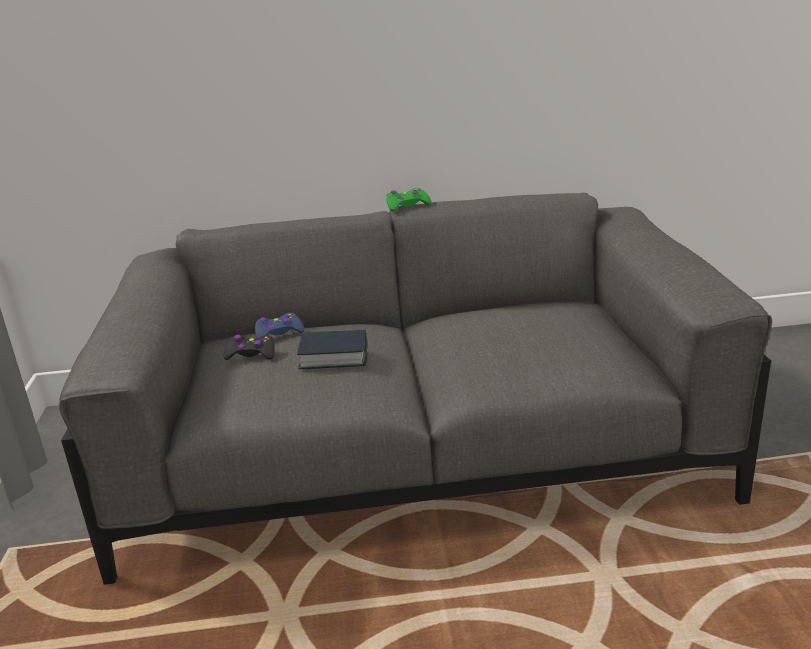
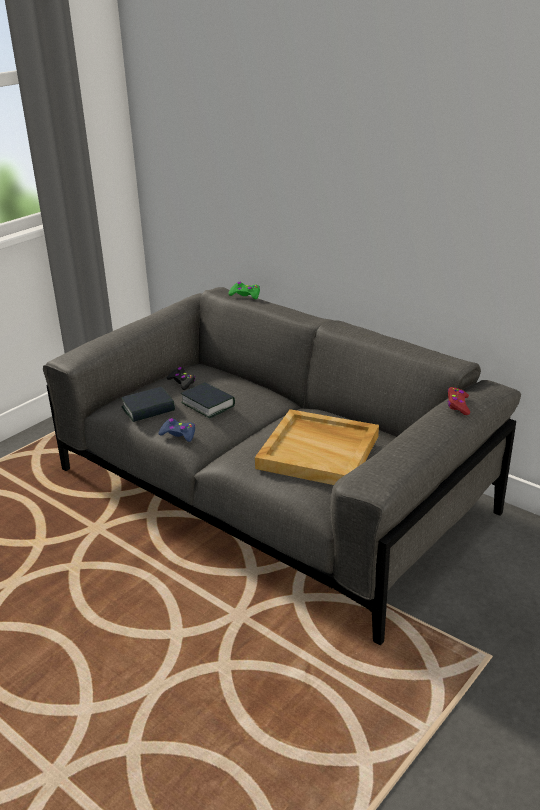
camera: 45 degrees right, 5 degrees up
(269, 395) = (148, 409): none -> book
(278, 333) = (215, 376): blue game controller -> blue game controller (178, 434)
(407, 205) = (336, 323): green game controller -> green game controller (245, 295)
(538, 335) = (319, 451): none -> beige tray
(633, 224) = (458, 405): none -> red game controller

